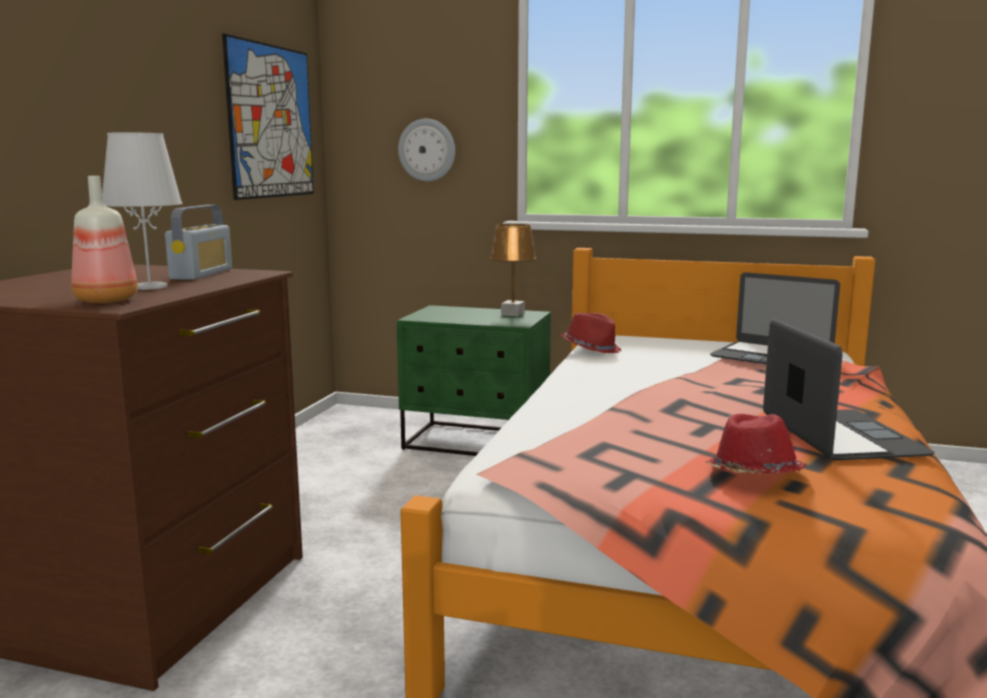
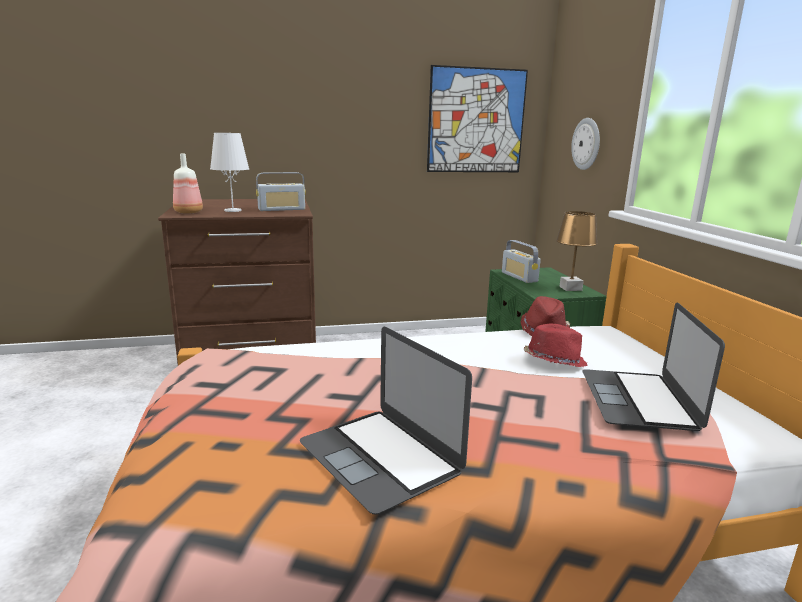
camera: 60 degrees right, 5 degrees up
(446, 318) = (519, 277): none -> radio
(753, 475) = (243, 426): red hat -> red hat (553, 361)
(841, 435) = (380, 457): laptop -> laptop turned 90 degrees clockwise

